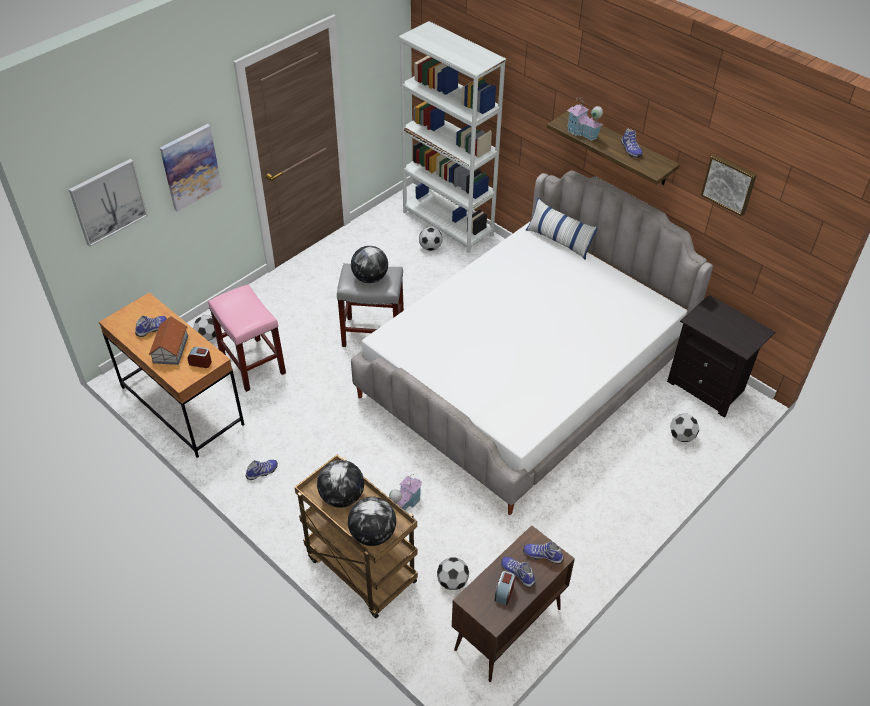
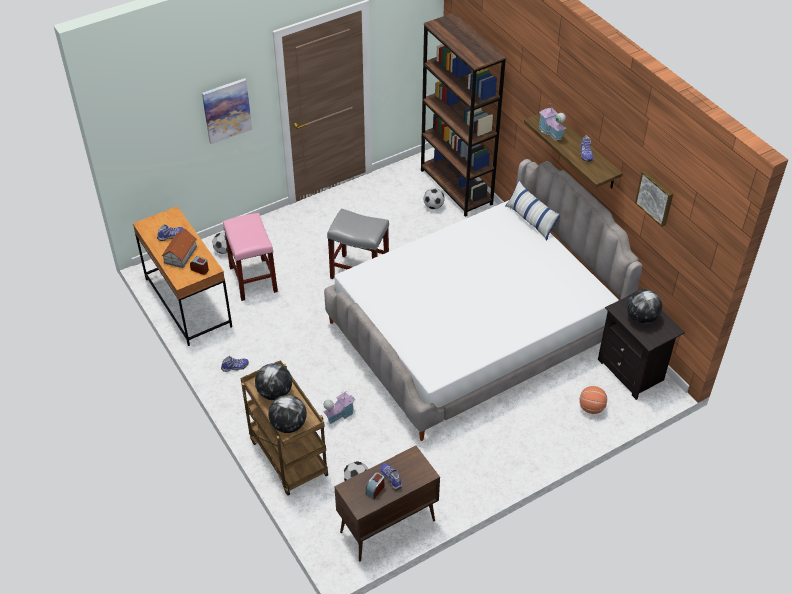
camera: 15 degrees right, 0 degrees up
(108, 202) = (154, 130): picture -> none
(370, 278) = (358, 225): globe -> globe (641, 317)
(448, 223) = (456, 187): white bookcase -> brown bookcase
(543, 555) = (416, 469): shoe -> none
(681, 436) = (591, 408): football -> basketball

